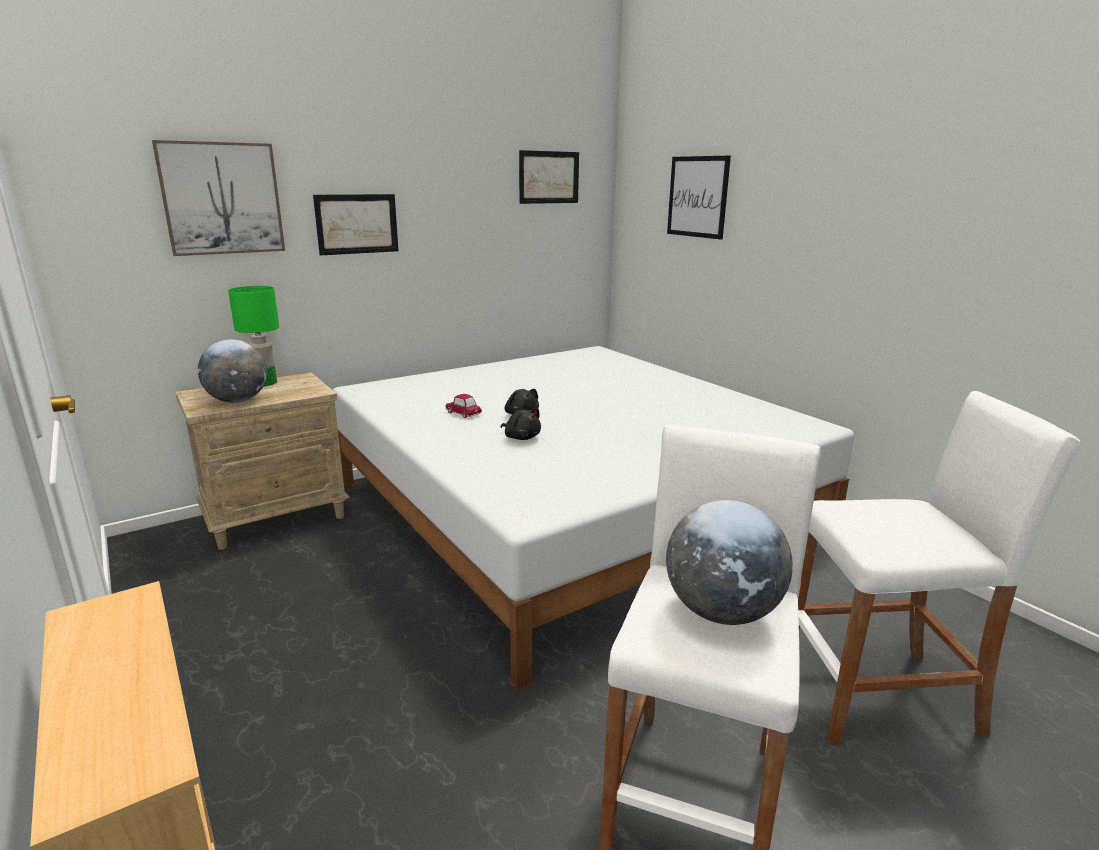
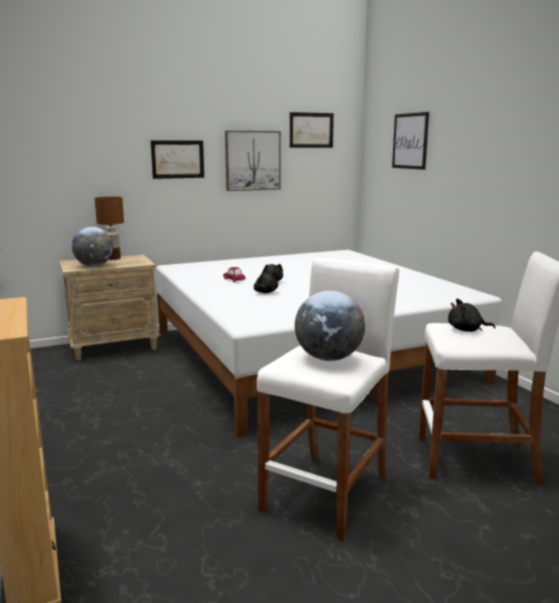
camera: 10 degrees right, 5 degrees down
(222, 198) = (95, 142): picture -> picture (252, 160)
(265, 383) = (113, 258): green table lamp -> brown table lamp
(883, 518) = (466, 330): none -> black plush toy

